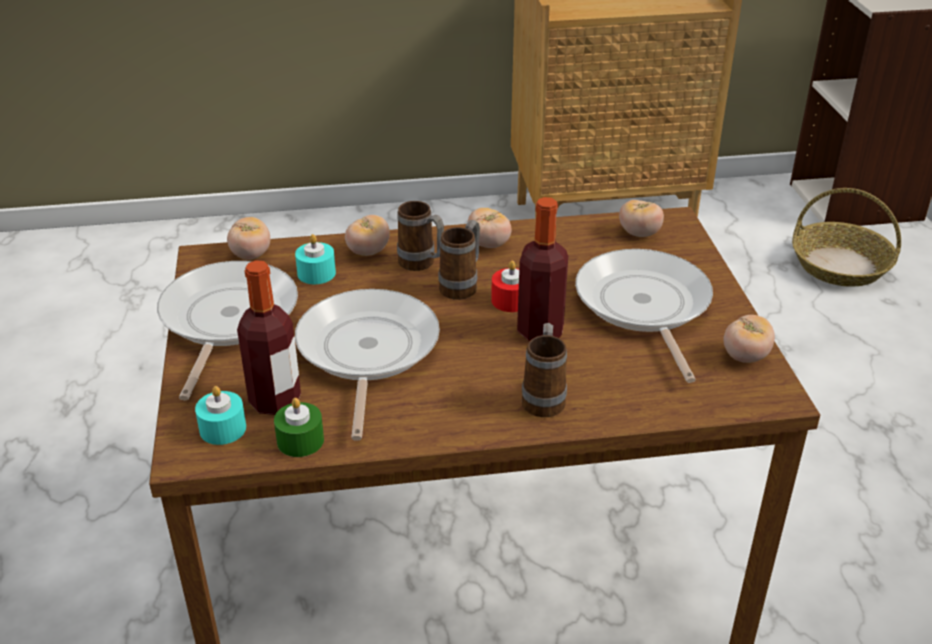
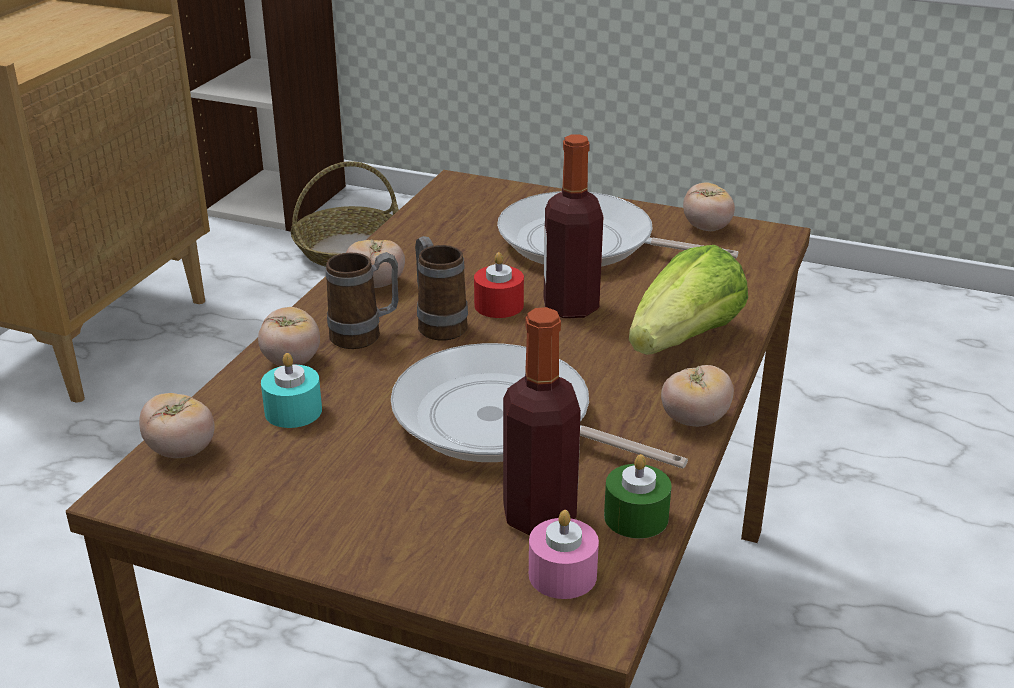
camera: 60 degrees left, 5 degrees down
(223, 429) = (562, 575): turquoise candle -> pink candle
(226, 320) = (317, 511): frying pan -> none
(544, 397) = (684, 340): mug -> lettuce
(639, 233) = (460, 205): tomato -> tomato (694, 420)

